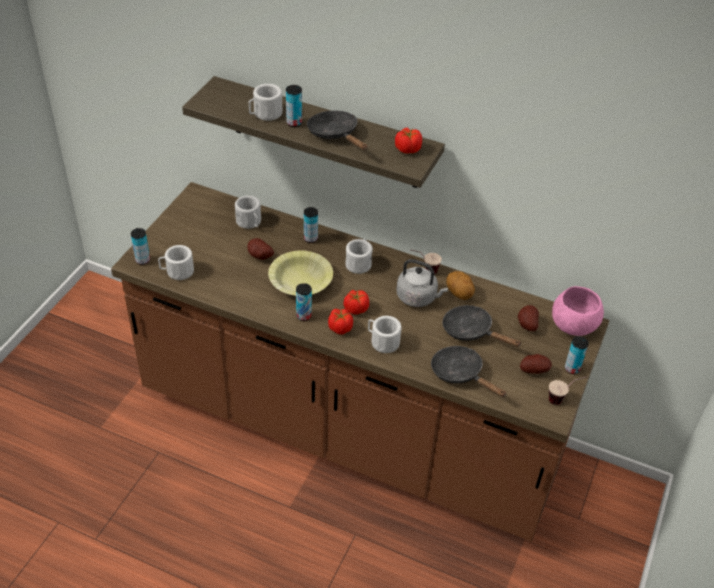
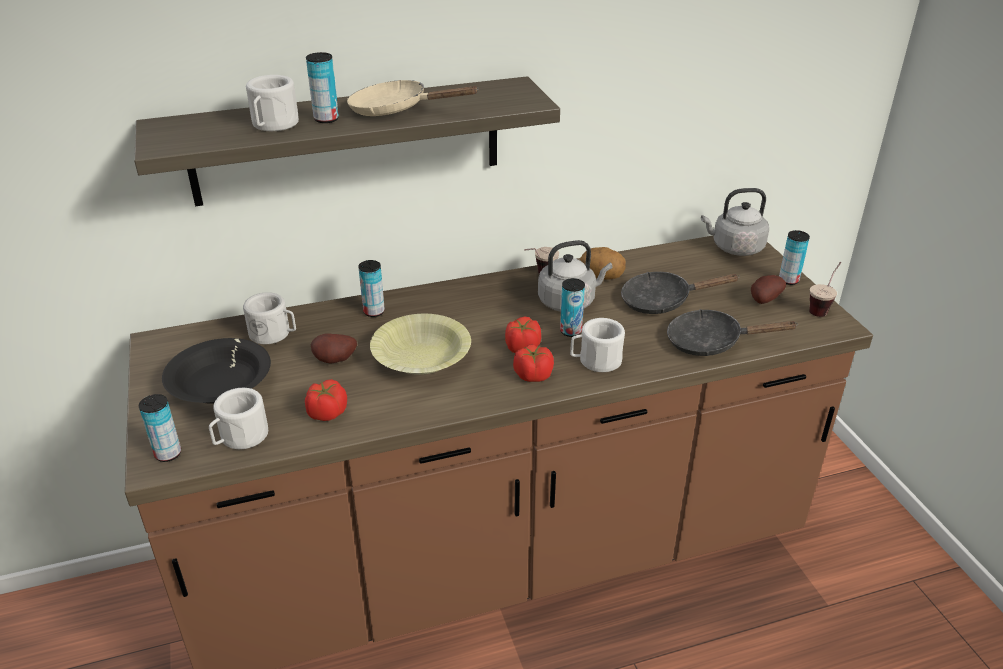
camera: 40 degrees left, 10 degrees down
(198, 237) = (221, 384): none -> black bowl
(303, 316) = (475, 388): can -> can (570, 331)
(335, 134) = (396, 110): black frying pan -> beige frying pan
(359, 263) = (462, 305): white mug -> none
(407, 149) = (499, 92): tomato -> tomato (327, 413)
(526, 325) = (698, 269): potato -> none
(573, 325) = (734, 248): pink bowl -> grey kettle

